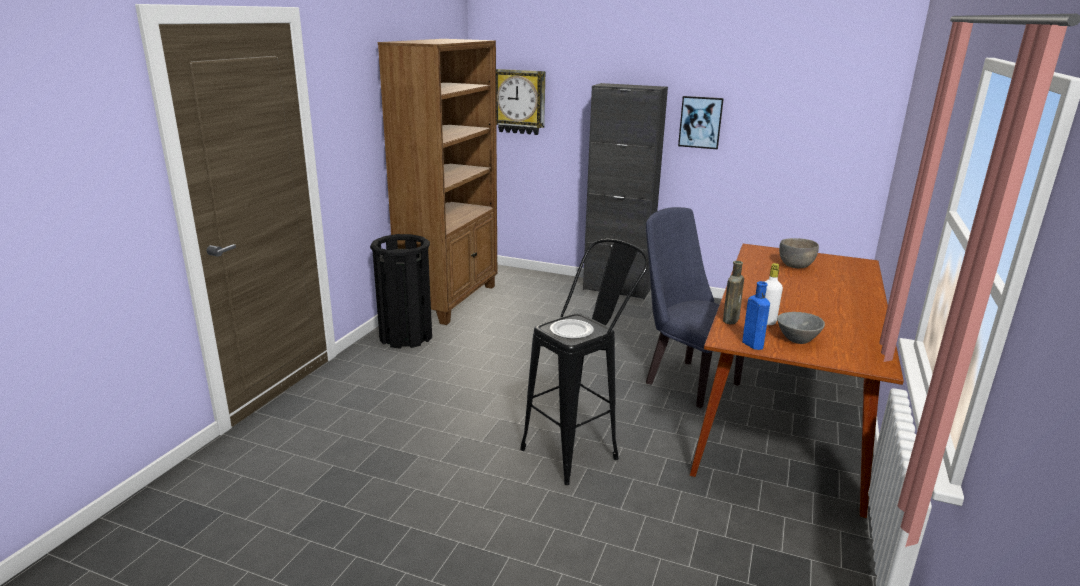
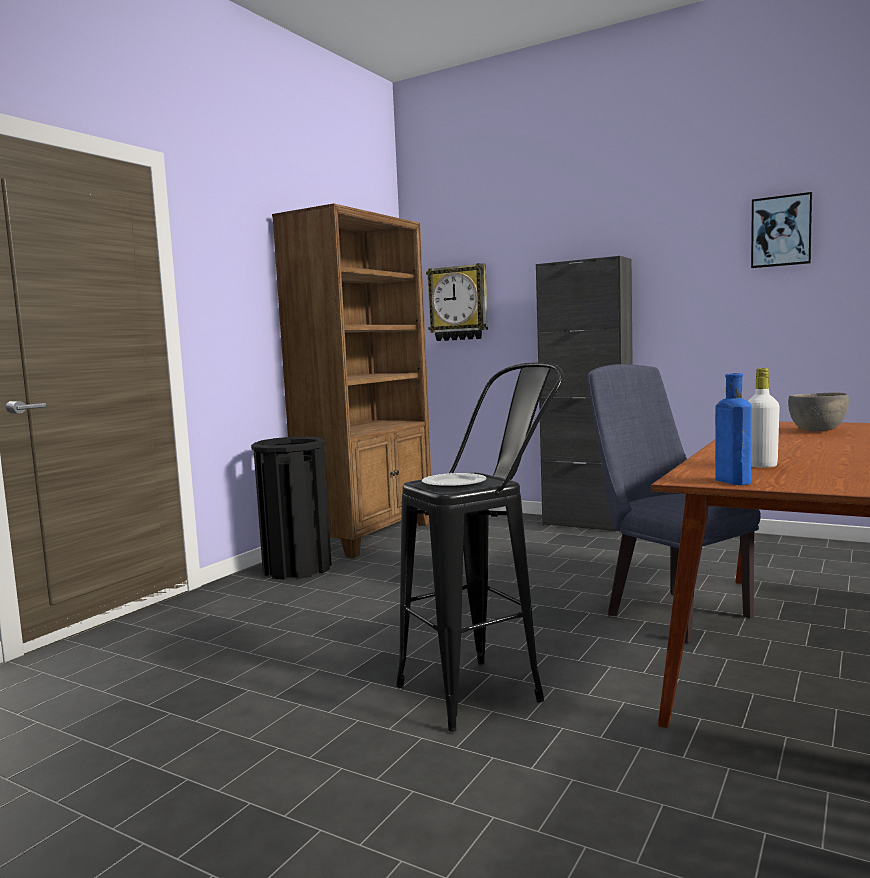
camera: 10 degrees right, 15 degrees down
(700, 122) = (677, 297): picture -> picture (781, 231)
(731, 319) = (703, 465): brown bottle -> none
(796, 339) = (810, 476): grey bowl -> none

